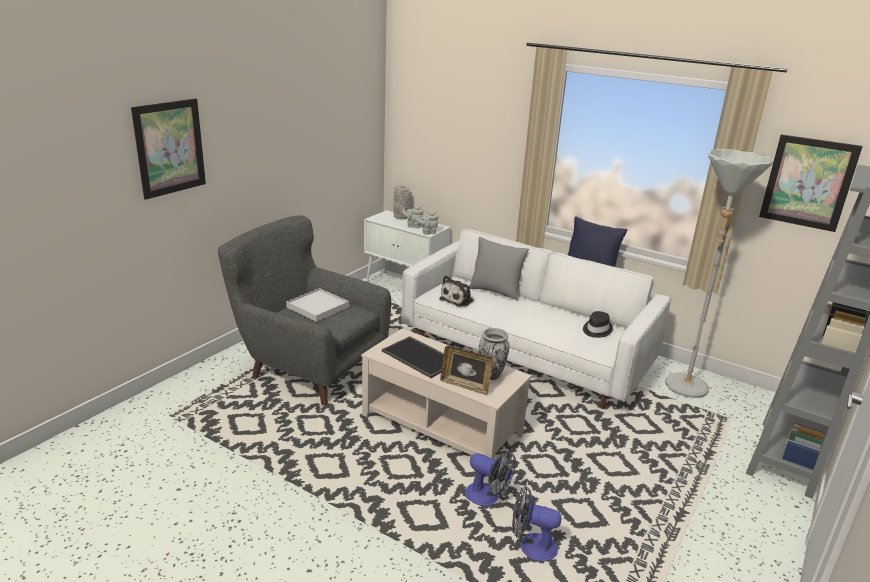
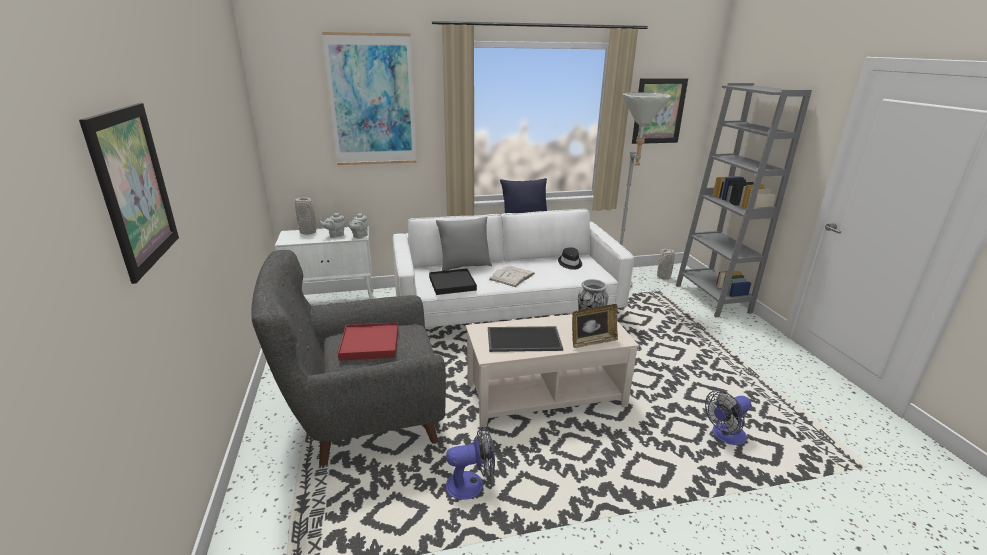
camera: 45 degrees left, 0 degrees up
(317, 307) = (369, 344): white tray -> red tray
(458, 300) = (452, 284): plush toy -> black tray
(472, 111) = (372, 101): none -> picture
(488, 497) = (654, 424): fan -> fan (471, 484)
(517, 315) = (512, 276): none -> white book
(765, 409) = (663, 277): none -> grey vase

